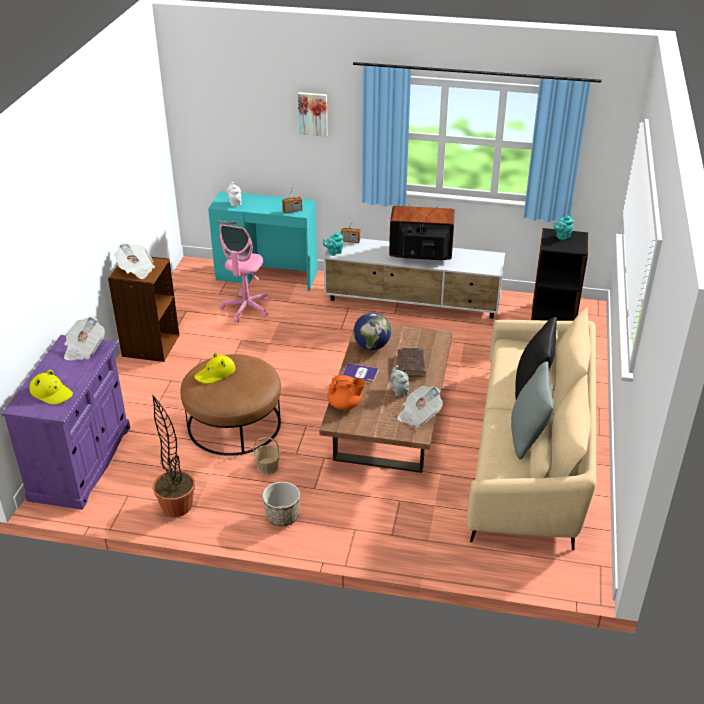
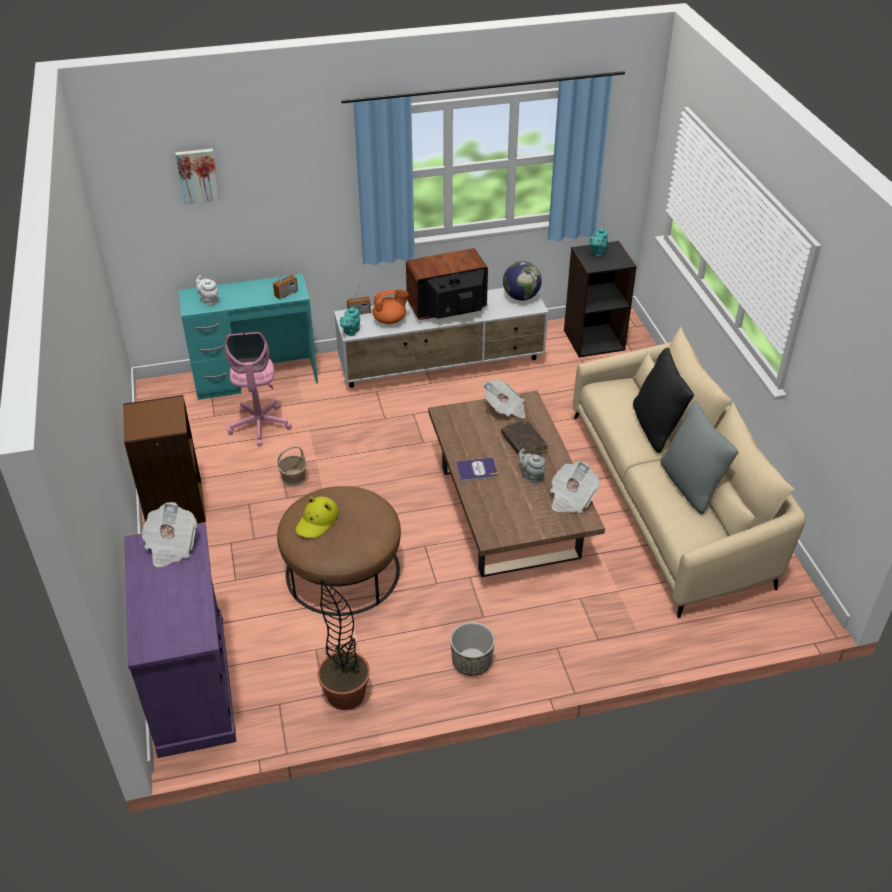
camera: 25 degrees left, 5 degrees up
(51, 393) = (173, 617): yellow hat -> none
(136, 270) = (152, 421): newspaper -> newspaper (505, 409)
(267, 467) = (416, 610): basket -> basket (294, 478)
(313, 113) = (290, 171): picture -> picture (198, 175)
(345, 405) = (487, 512): orange teapot -> orange teapot (390, 320)
(372, 346) = (466, 433): globe -> globe (521, 297)

